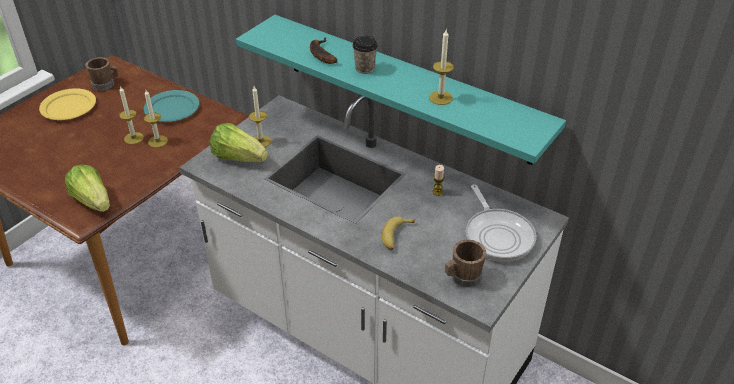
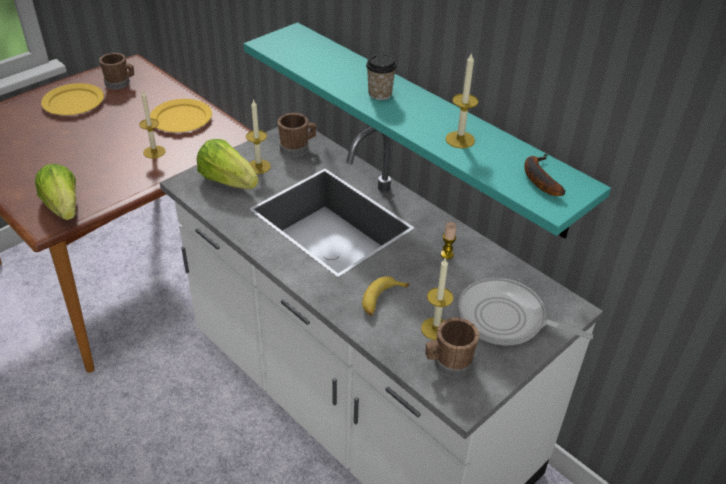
camera: 10 degrees right, 0 degrees up
(134, 138) = (130, 145): candle -> candle (436, 329)
(172, 108) = (182, 118): turquoise plate -> yellow plate
(288, 121) = (297, 148): none -> brown mug
(320, 54) = (333, 72): banana -> banana (538, 178)
(498, 235) = (506, 319): frying pan -> frying pan turned 120 degrees clockwise

